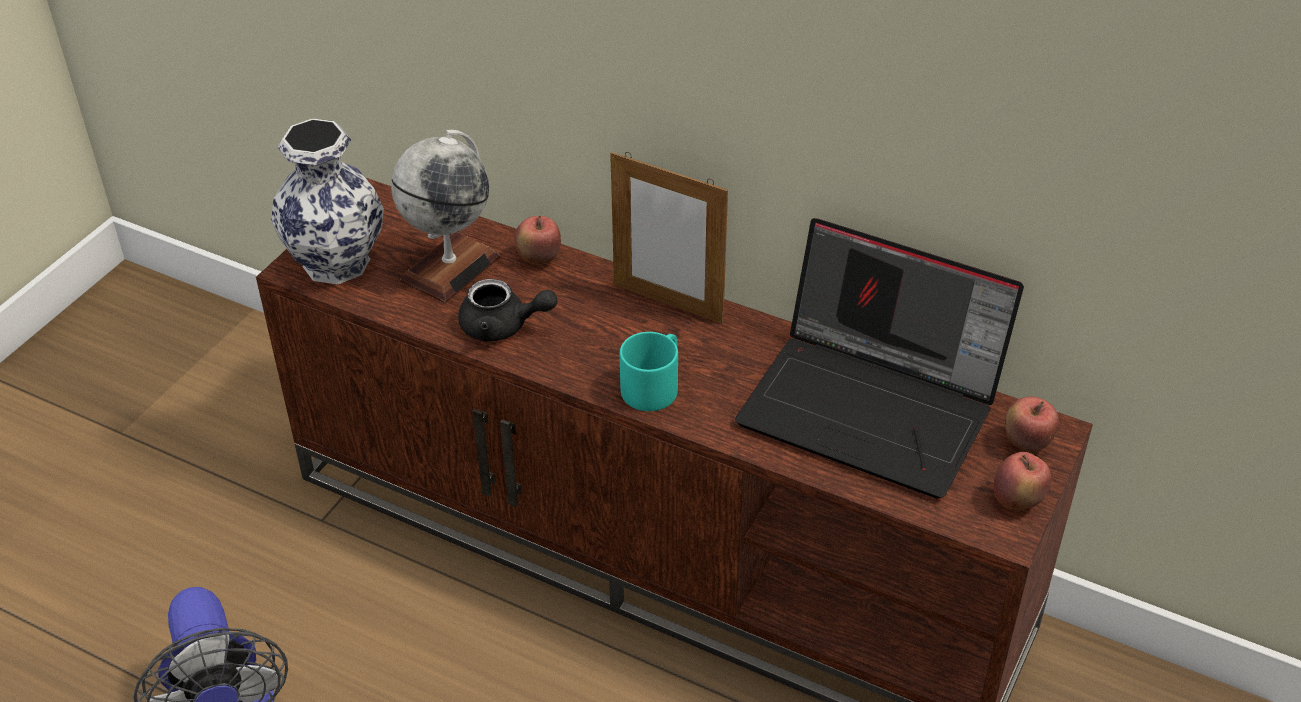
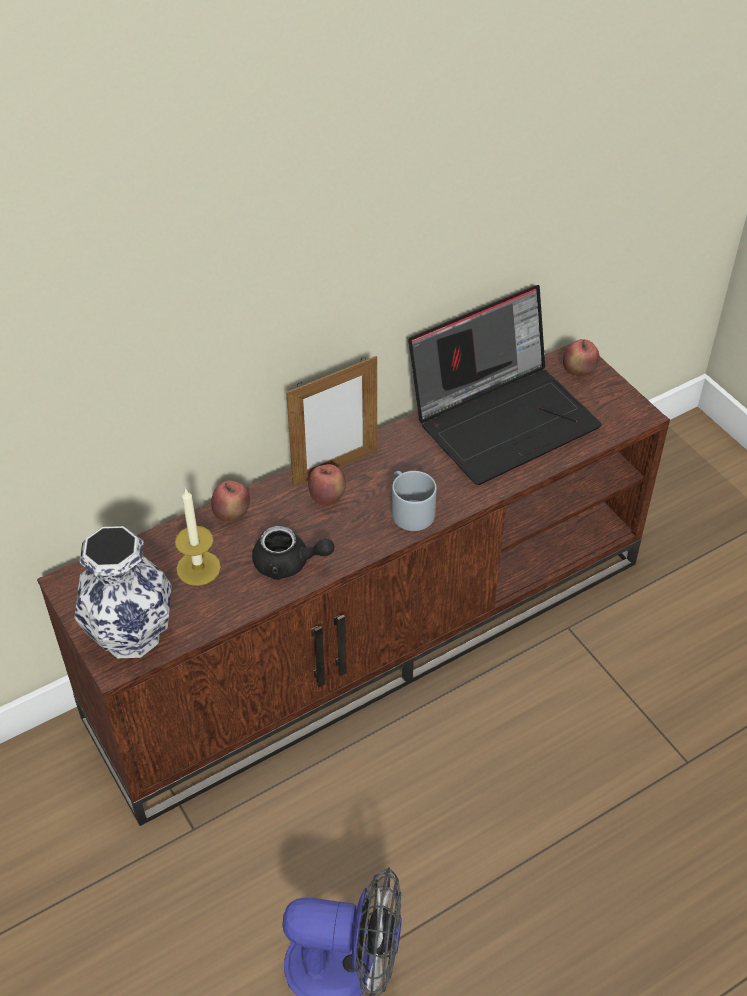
camera: 60 degrees left, 5 degrees up
(450, 268) = (198, 568): globe -> candle
(503, 327) = (289, 564): black teapot -> black teapot turned 60 degrees clockwise
(653, 384) = (408, 510): turquoise mug -> grey mug
(1017, 501) = (619, 398): apple -> apple (327, 498)

